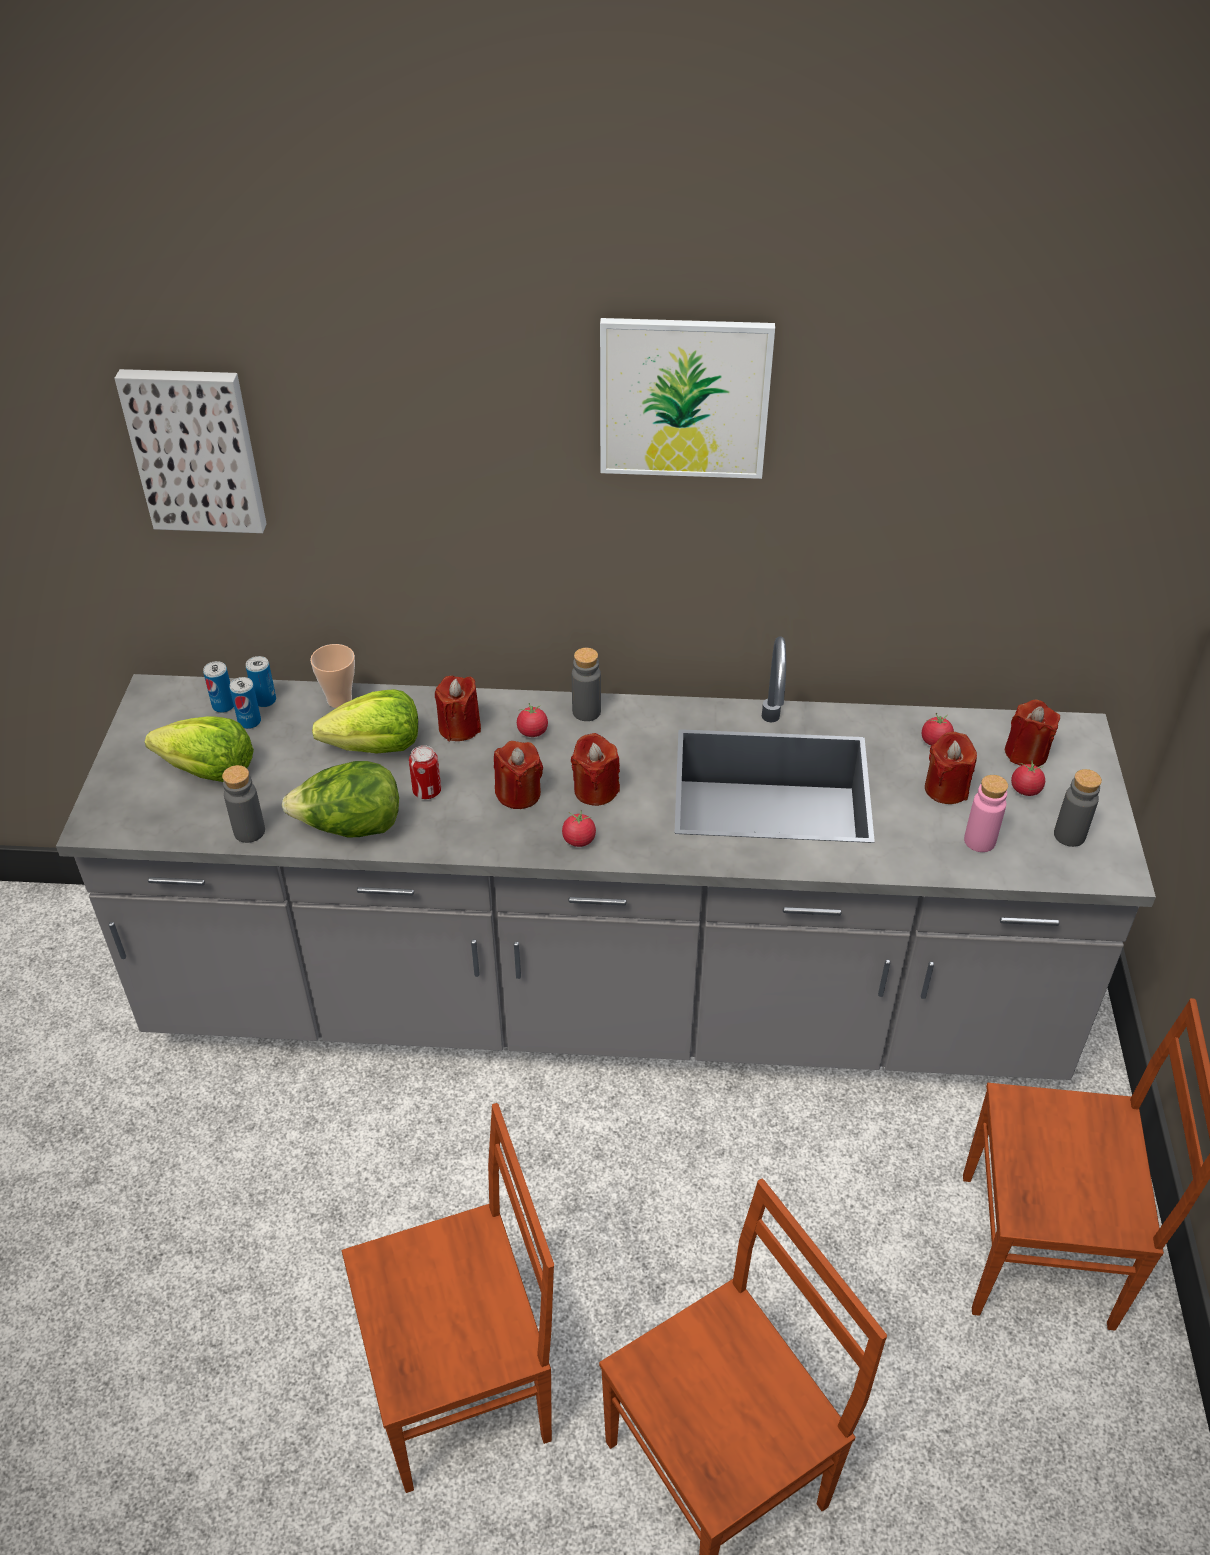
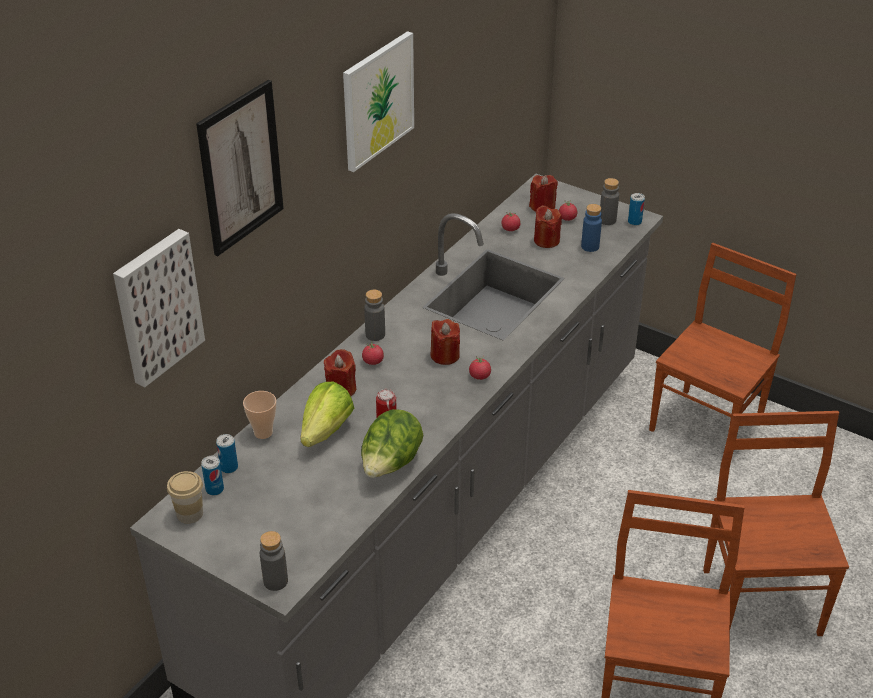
camera: 60 degrees left, 5 degrees down
(175, 705) = (189, 514): none -> cup
(208, 771) = (278, 515): lettuce -> none
(249, 722) = (244, 481): can -> can (634, 222)
(249, 831) = (355, 512): grey bottle -> grey bottle (275, 581)
(362, 352) = (241, 168): none -> picture
(518, 794) = (422, 385): red candle -> none
(979, 841) = (590, 246): pink bottle -> blue bottle

